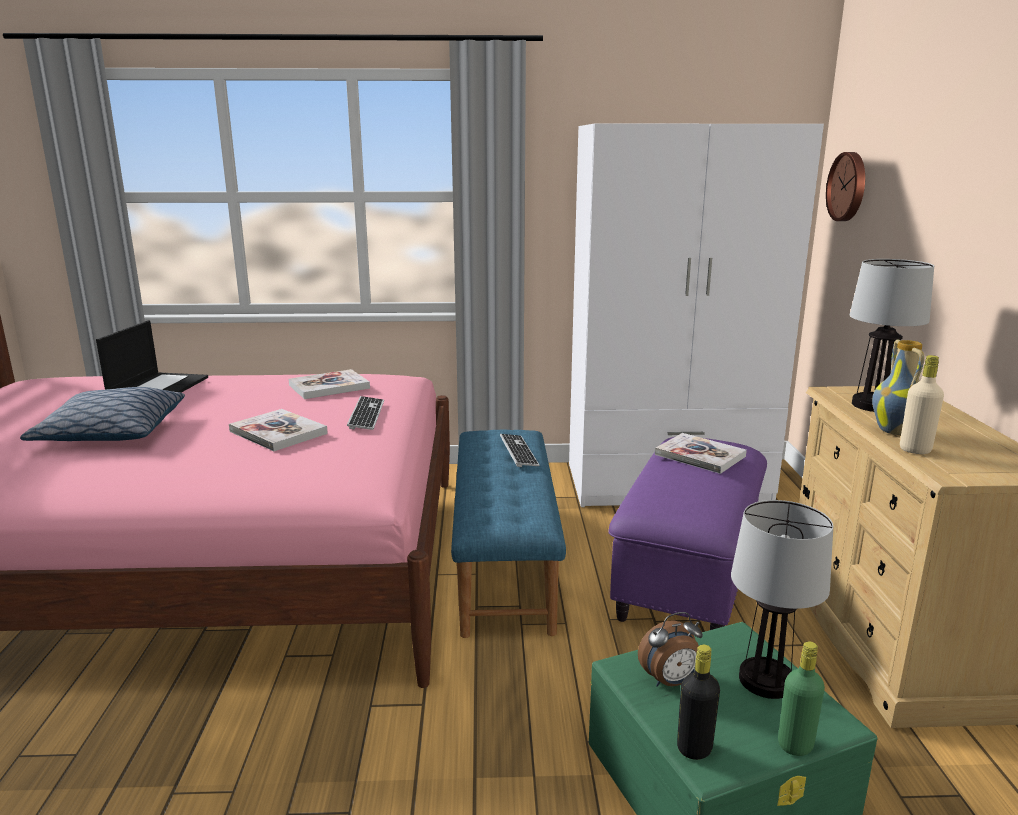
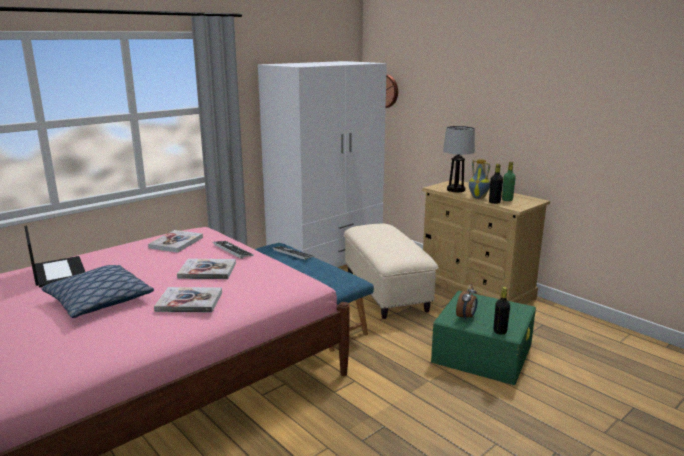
camera: 40 degrees left, 0 degrees up
(686, 574) = (384, 291): purple ottoman -> beige ottoman
(700, 455) = (378, 231): book -> book (189, 302)
(765, 681) = (491, 305): table lamp -> none
(795, 745) = (521, 318): green bottle -> green bottle (507, 200)
(915, 450) = (494, 202): beige bottle -> black bottle

